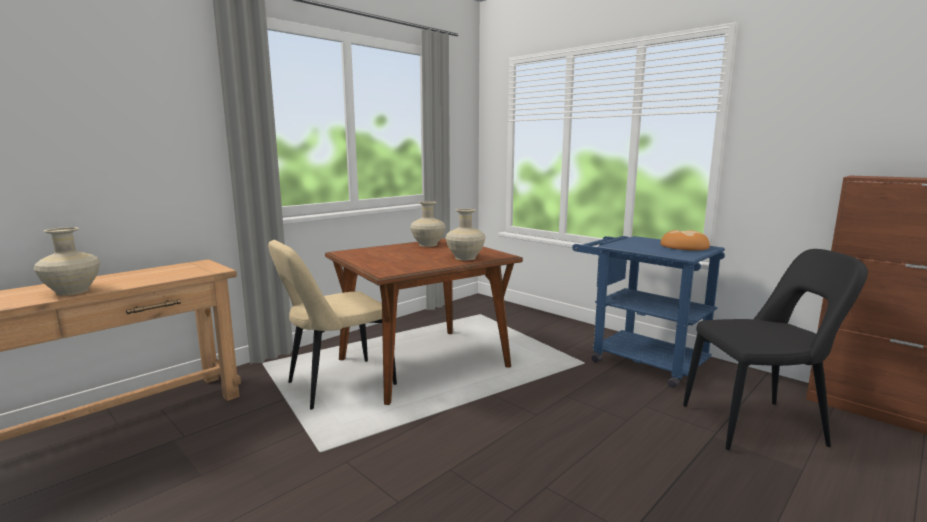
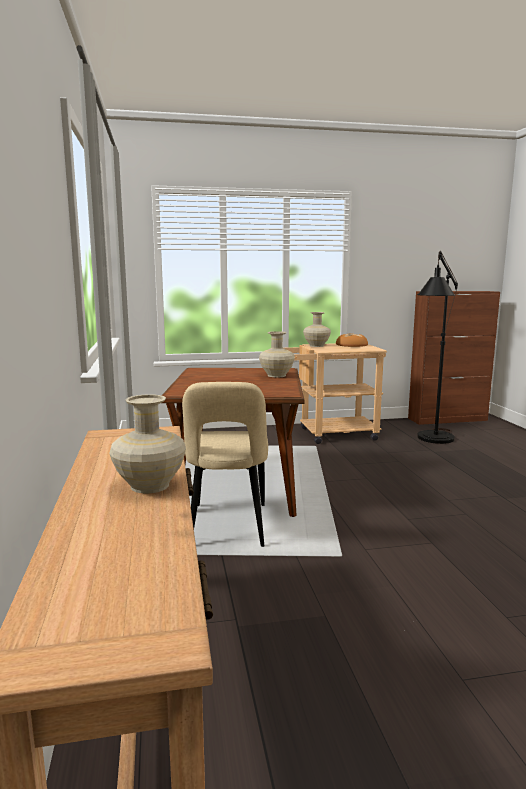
camera: 55 degrees left, 0 degrees up
(428, 245) = (205, 374): beige vase -> beige vase (317, 346)
(638, 360) = (331, 434): blue cart -> beige cart
(758, 425) = (432, 440): black chair -> black floor lamp

